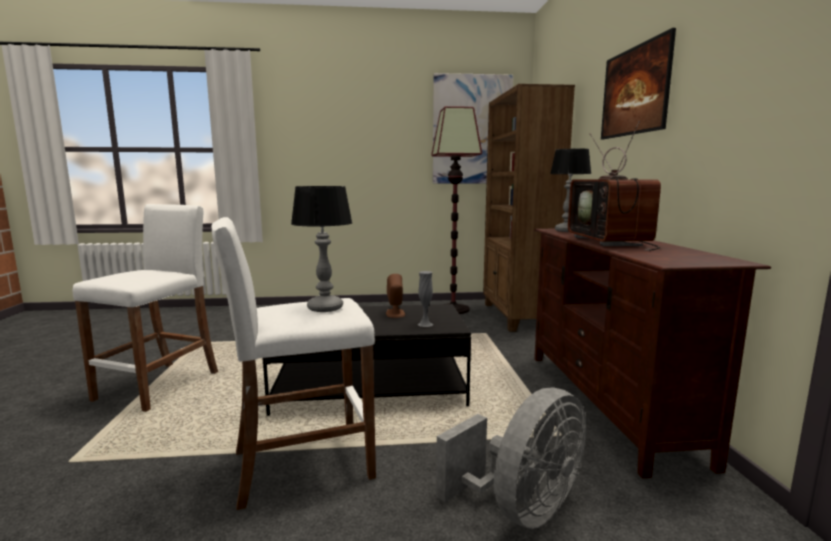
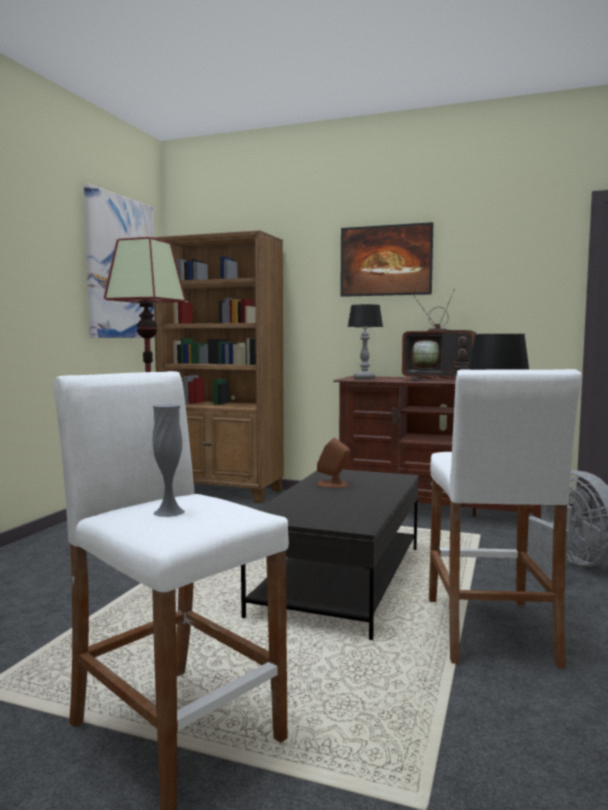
camera: 65 degrees left, 5 degrees down
(425, 324) = (382, 481): grey vase -> grey vase (169, 512)

